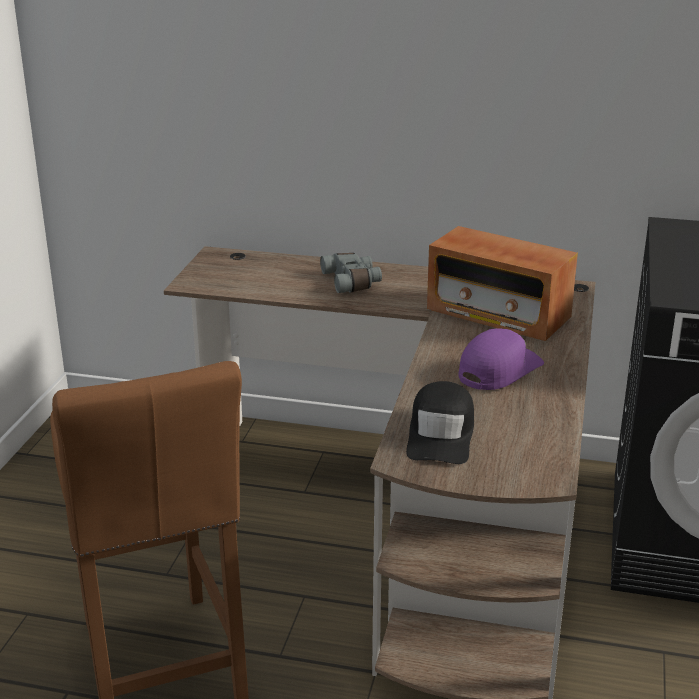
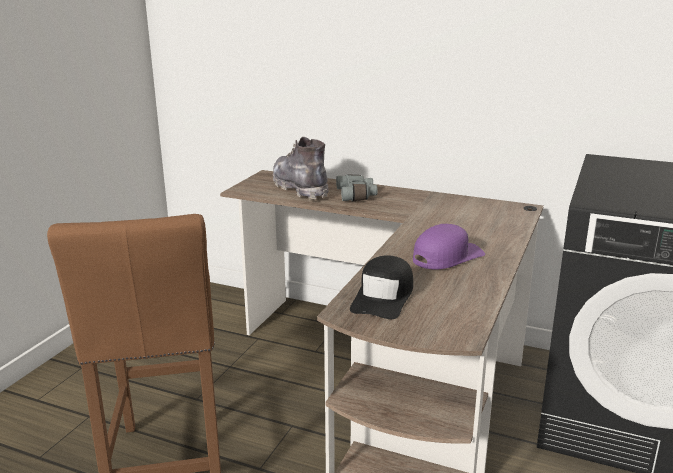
camera: 10 degrees right, 5 degrees down
(272, 275) = (300, 188): none -> grey boot
(498, 316) = (459, 222): radio -> none

